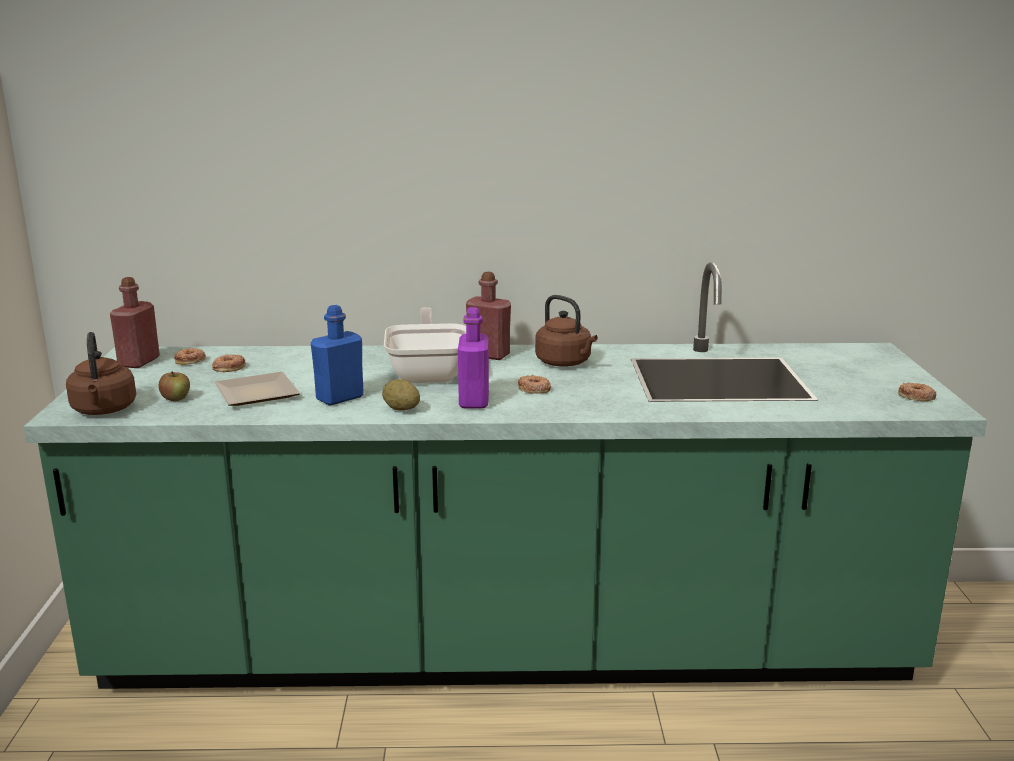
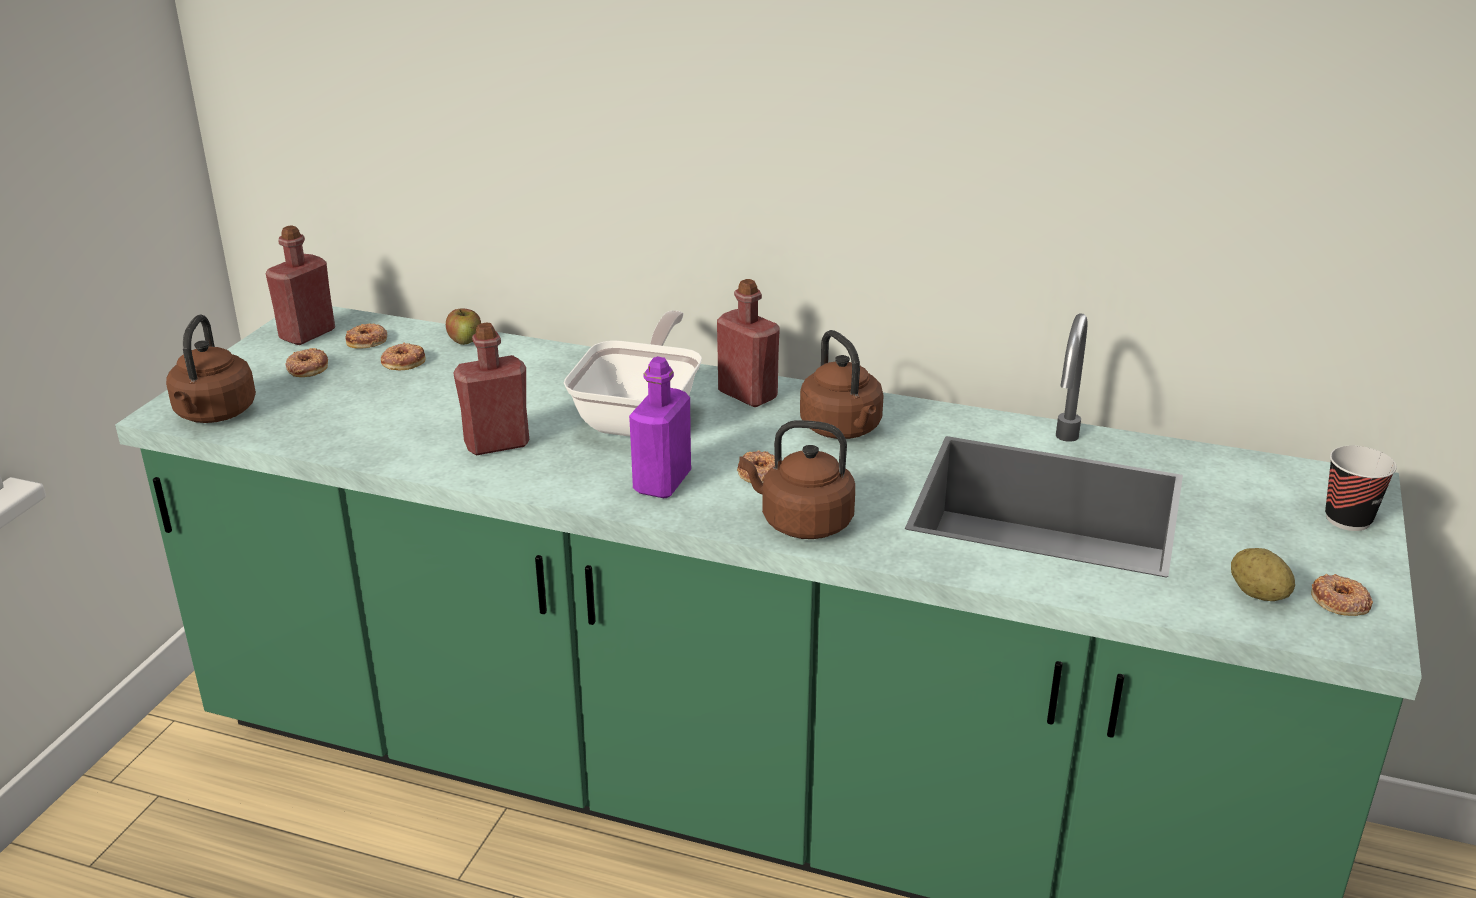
camera: 20 degrees right, 10 degrees up
(156, 378) = (307, 368): none -> donut
(176, 398) = (306, 408): apple -> apple (465, 340)
(259, 392) = (407, 415): plate -> none
(340, 398) = (497, 444): blue bottle -> red bottle
(401, 409) = (558, 480): potato -> potato (1257, 594)
(583, 407) = (801, 522): none -> brown kettle
(885, 364) = (1348, 519): none -> cup

